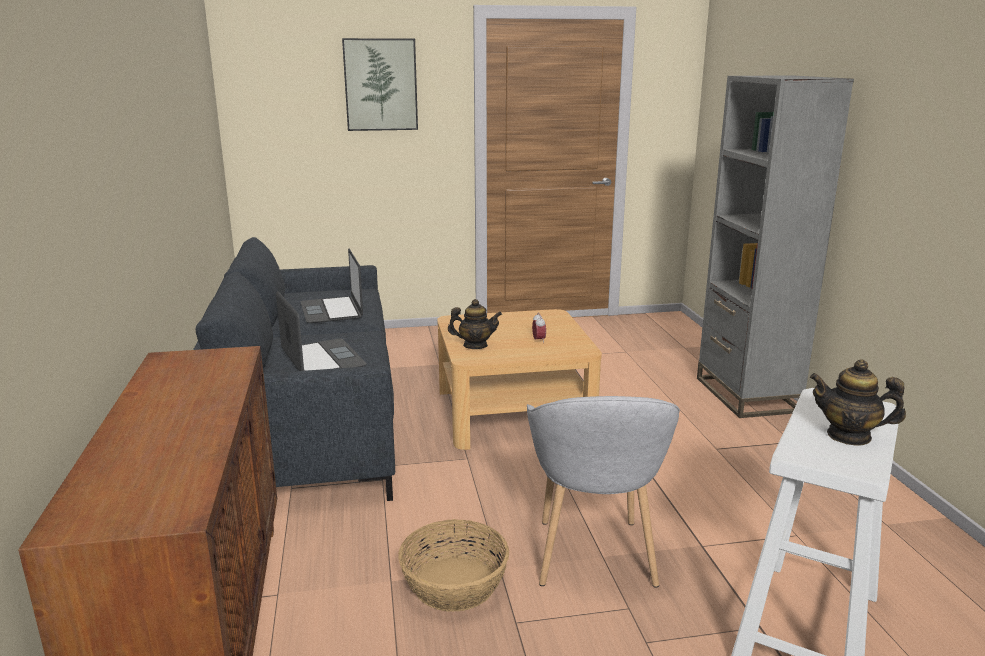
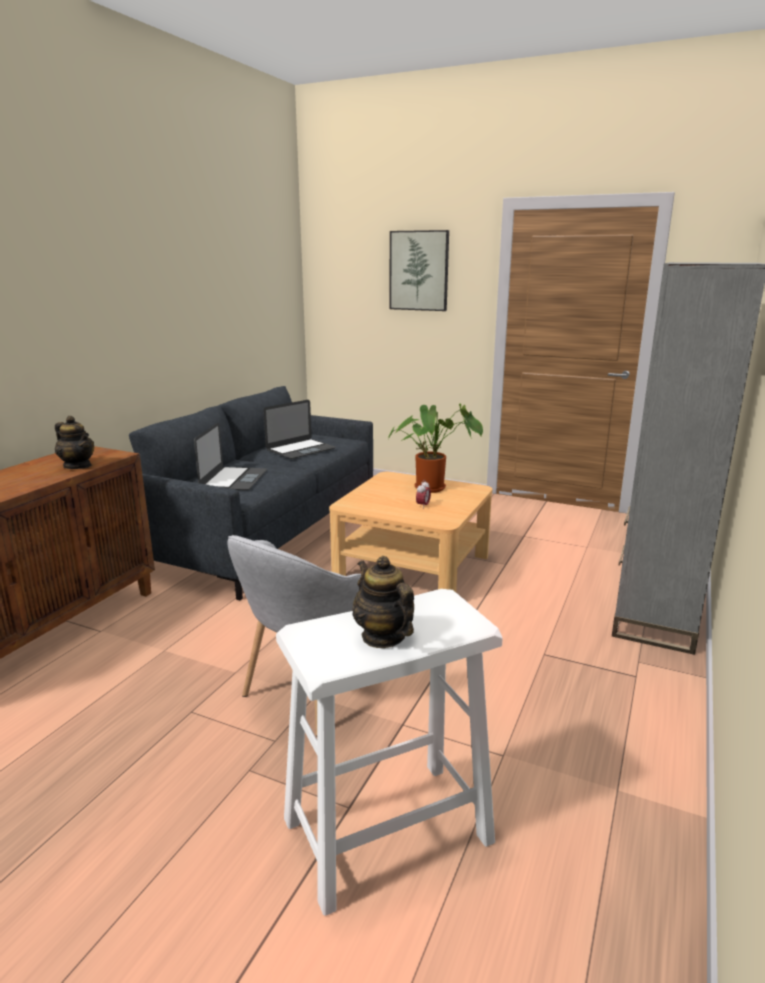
camera: 35 degrees right, 0 degrees up
(331, 310) = (301, 449): laptop -> laptop turned 150 degrees counterclockwise
(453, 583) = (194, 669): basket -> none
(475, 346) = (368, 498): teapot -> teapot (78, 466)
(516, 322) = (433, 488): none -> potted plant

